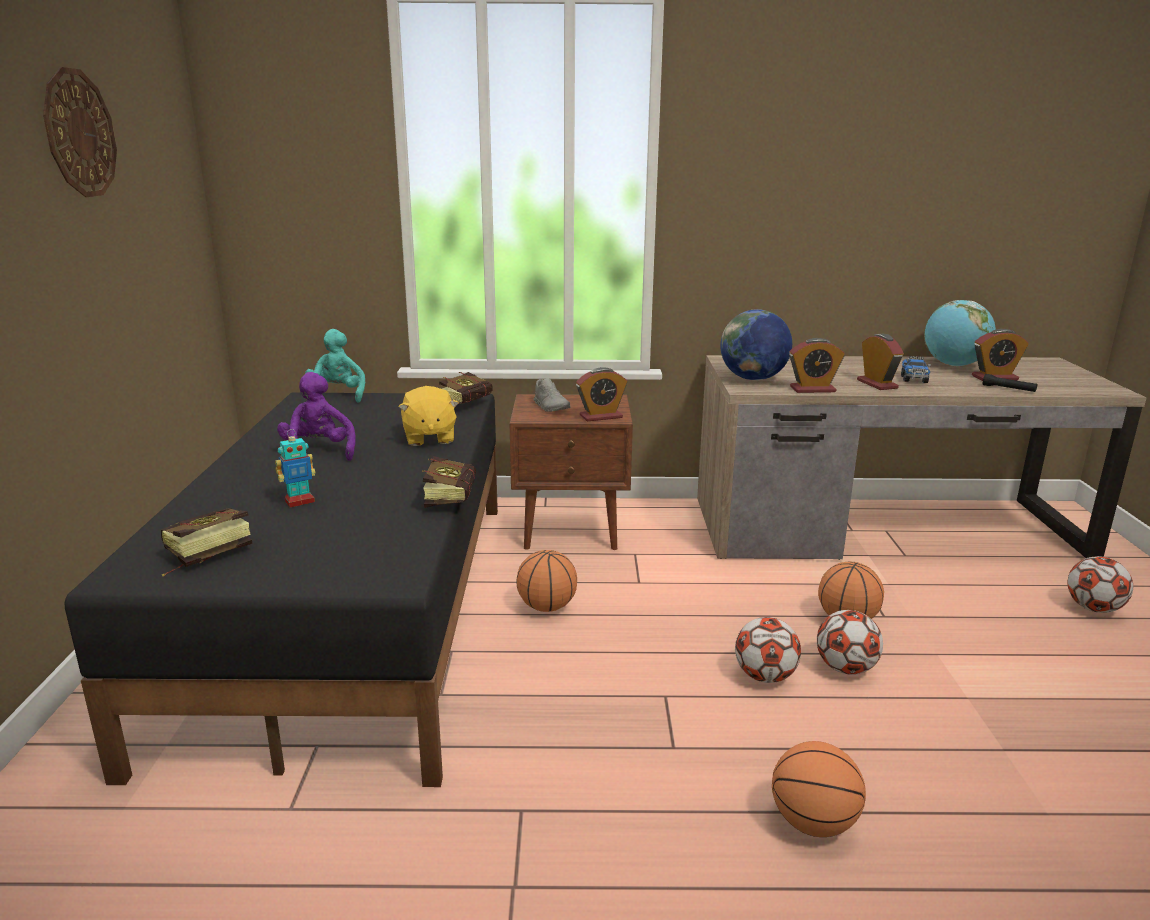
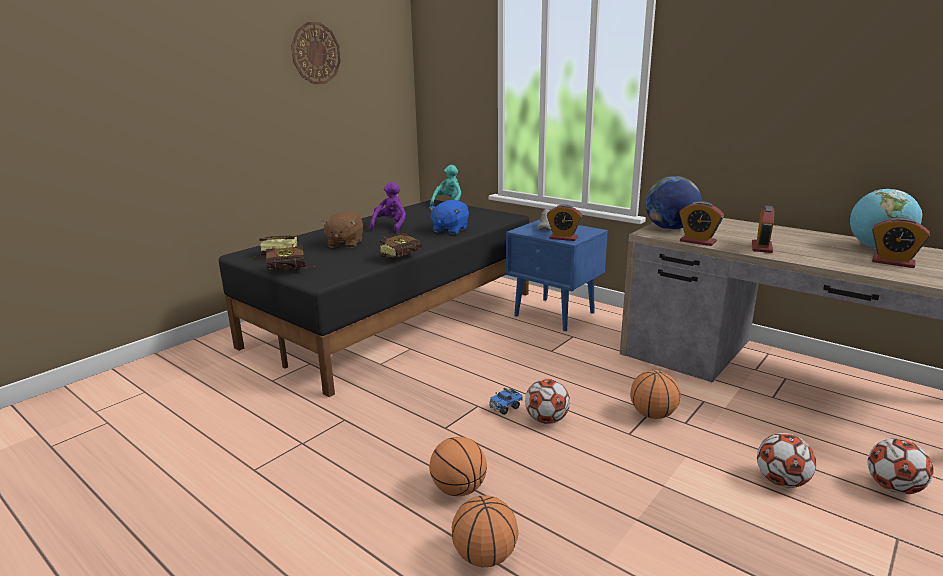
camera: 40 degrees right, 0 degrees up
(299, 501) = (345, 244): toy robot -> brown plush toy
(429, 438) = (449, 230): yellow plush toy -> blue plush toy
(470, 403) = (504, 218): book -> book (292, 271)
(547, 607) = (482, 346): basketball -> basketball (485, 556)
(572, 531) = (555, 314): brown nightstand -> blue nightstand
(845, 668) = (604, 436): football -> football (781, 481)
(914, 379) = (805, 250): toy truck -> toy truck (505, 407)
(1008, 389) = (881, 271): black flashlight -> none

